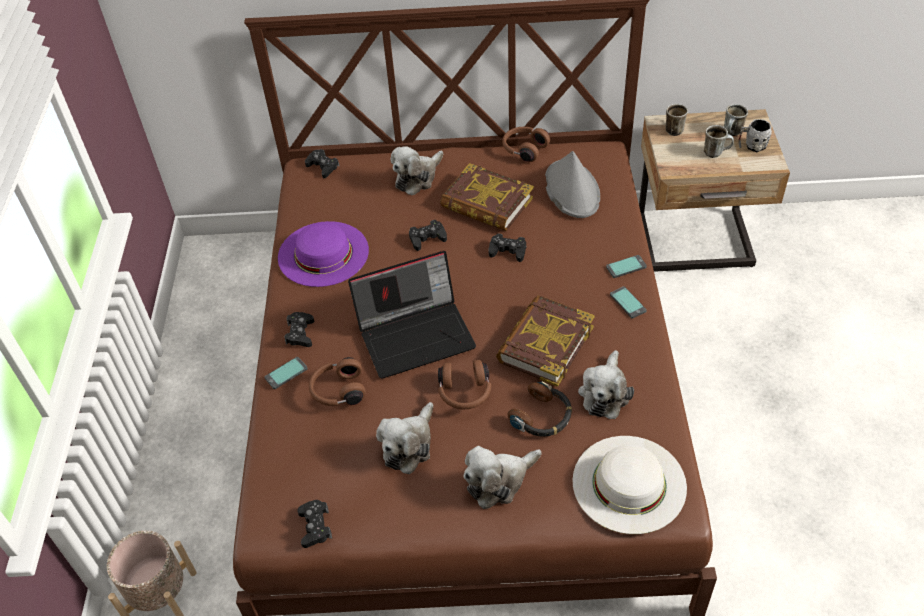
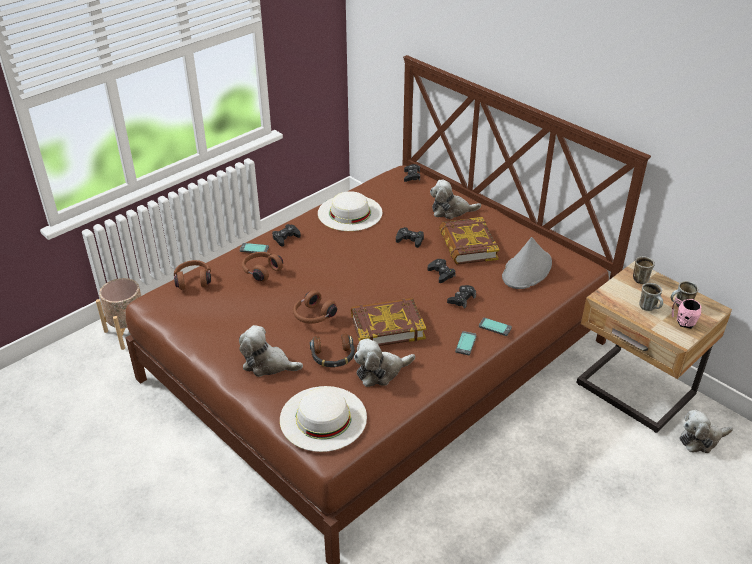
camera: 45 degrees right, 10 degrees down
(315, 526) = (169, 315): black game controller -> black game controller (461, 299)
(323, 253) = (350, 213): purple hat -> white hat
(409, 445) = (255, 317): plush toy -> plush toy (701, 439)
(416, 334) = (333, 275): laptop -> none
(524, 149) = (534, 234): brown headphones -> brown headphones (193, 280)
(752, 146) = (682, 321): grey mug -> pink mug

